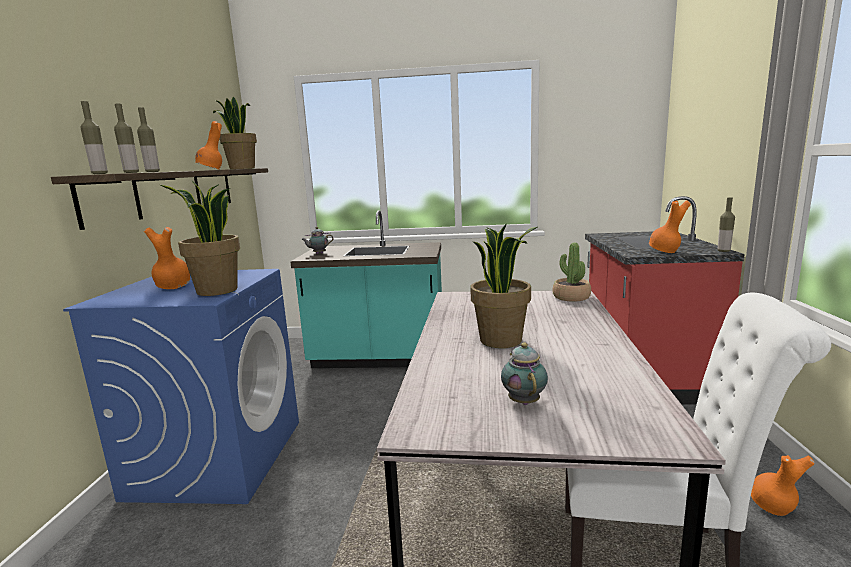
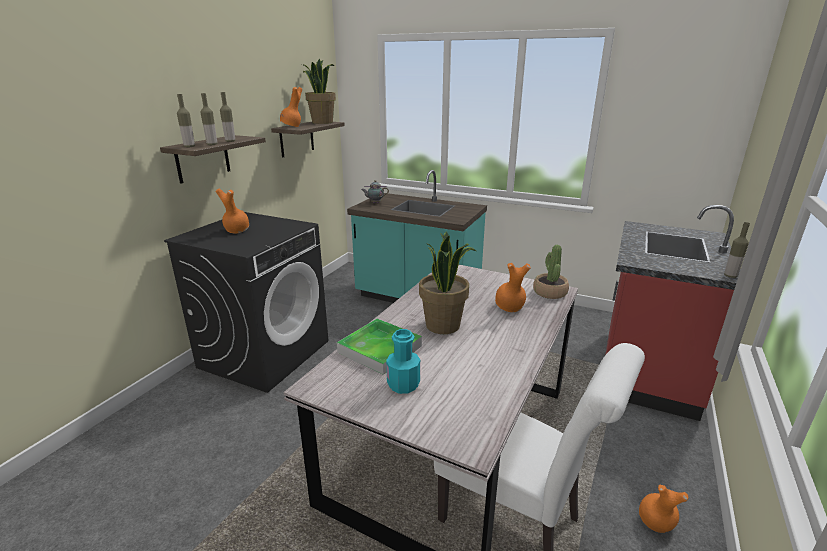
camera: 20 degrees right, 10 degrees up
(216, 291) = (258, 242): potted plant -> none
(218, 457) = (265, 353): blue washing machine -> black washing machine
(455, 375) = (380, 349): none -> tray
(523, 401) = (403, 384): teapot -> turquoise bottle
(664, 252) = (666, 264): orange vase -> orange vase (509, 308)

